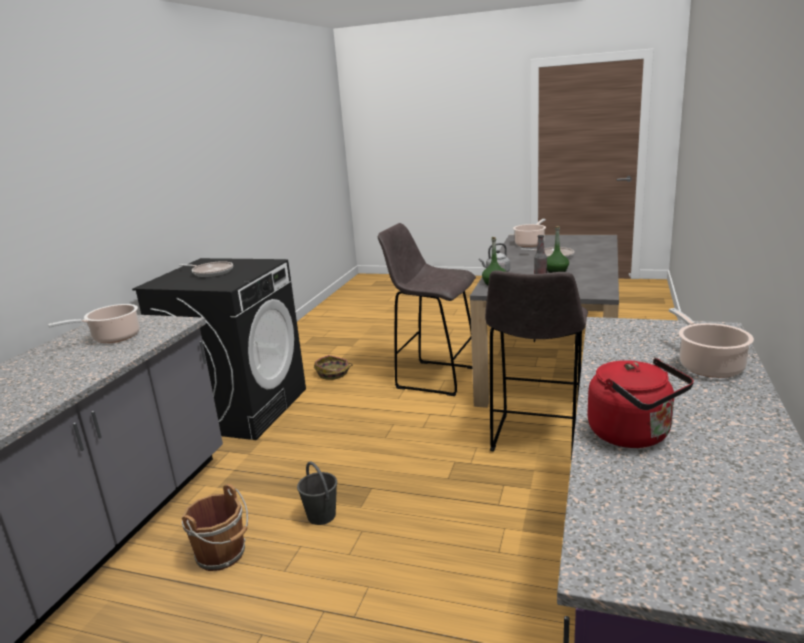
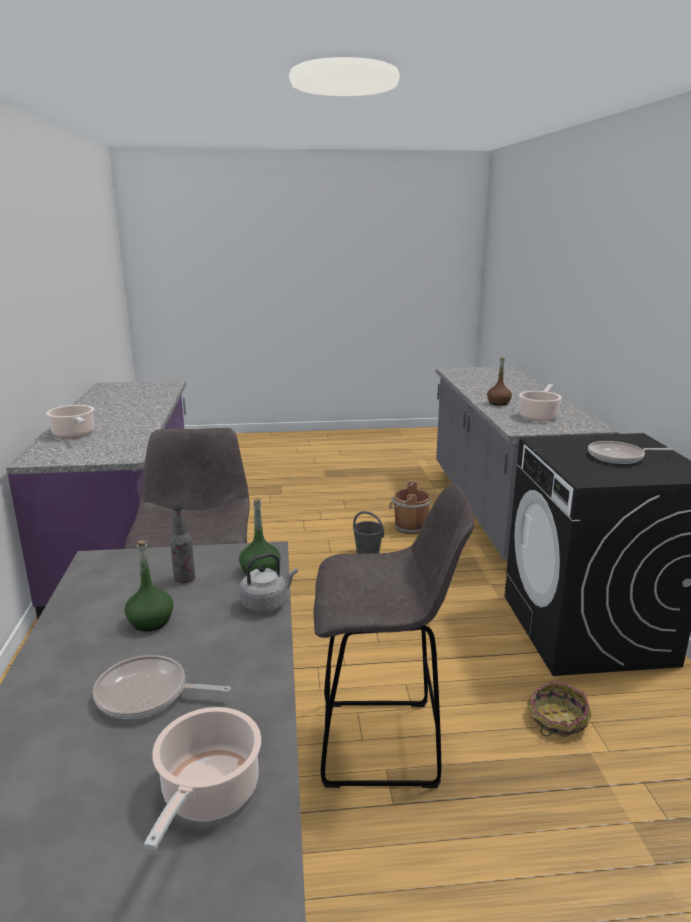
camera: 155 degrees right, 0 degrees up
(89, 366) = (498, 403): none -> brown bottle
(634, 435) = (144, 406): red kettle -> none

